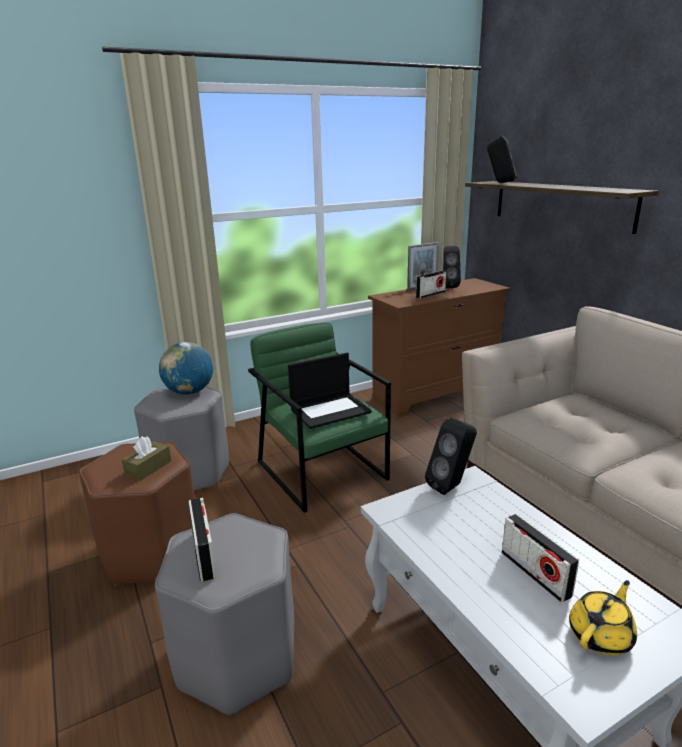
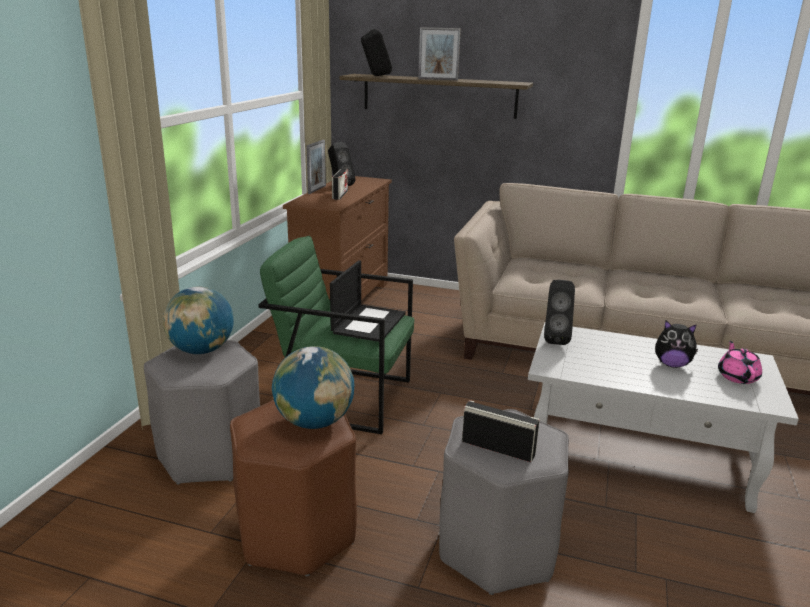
camera: 45 degrees left, 0 degrees up
(148, 468) = (314, 422): brown tissue box -> globe
(535, 573) = (672, 364): radio -> plush toy
(547, 186) = (438, 79): none -> picture frame
(601, 635) = (737, 376): yellow teapot -> pink teapot

